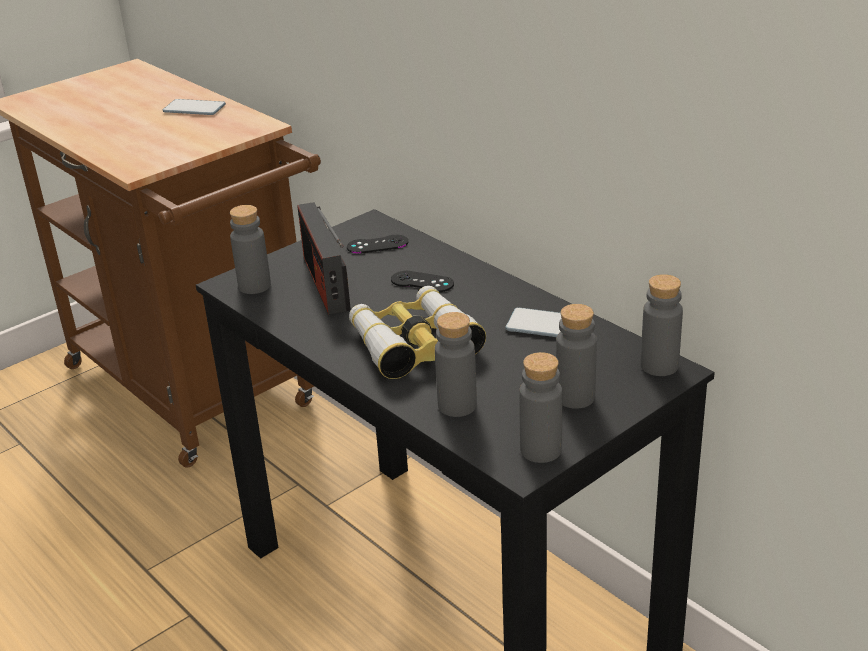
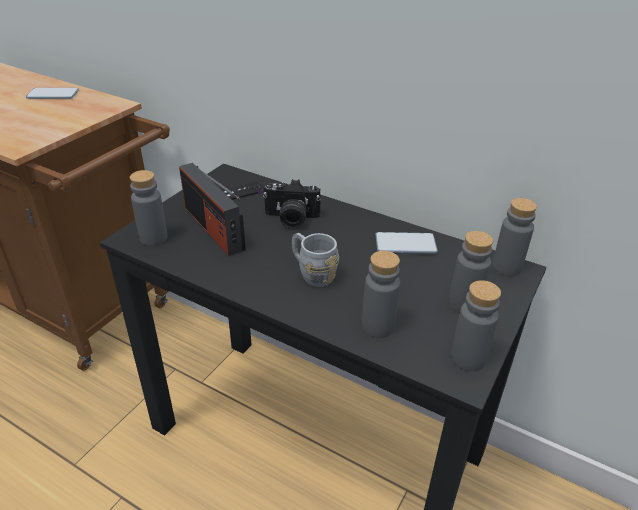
camera: 20 degrees left, 5 degrees up
(414, 343) = (312, 273): binoculars -> grey mug
(422, 282) = (291, 219): black game controller -> camera

